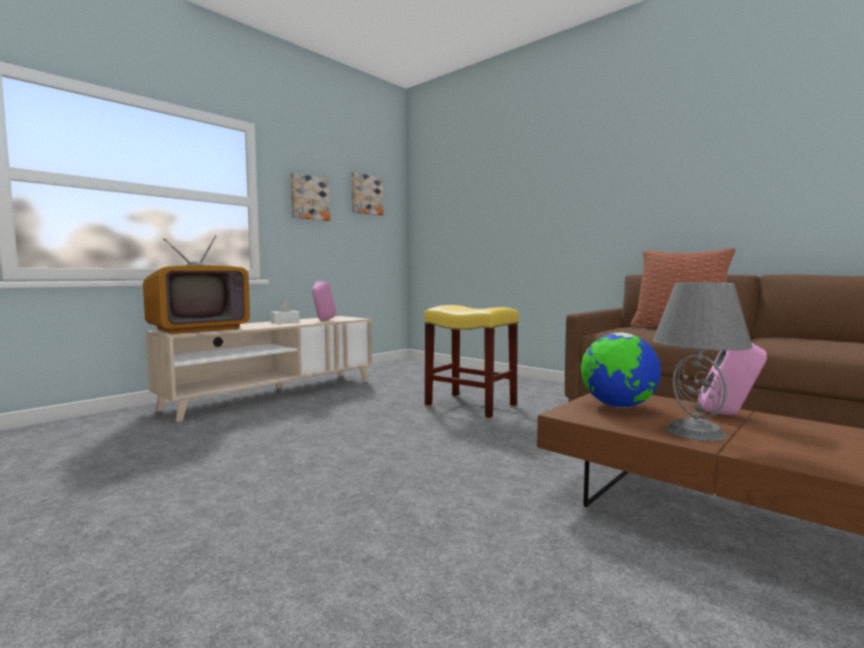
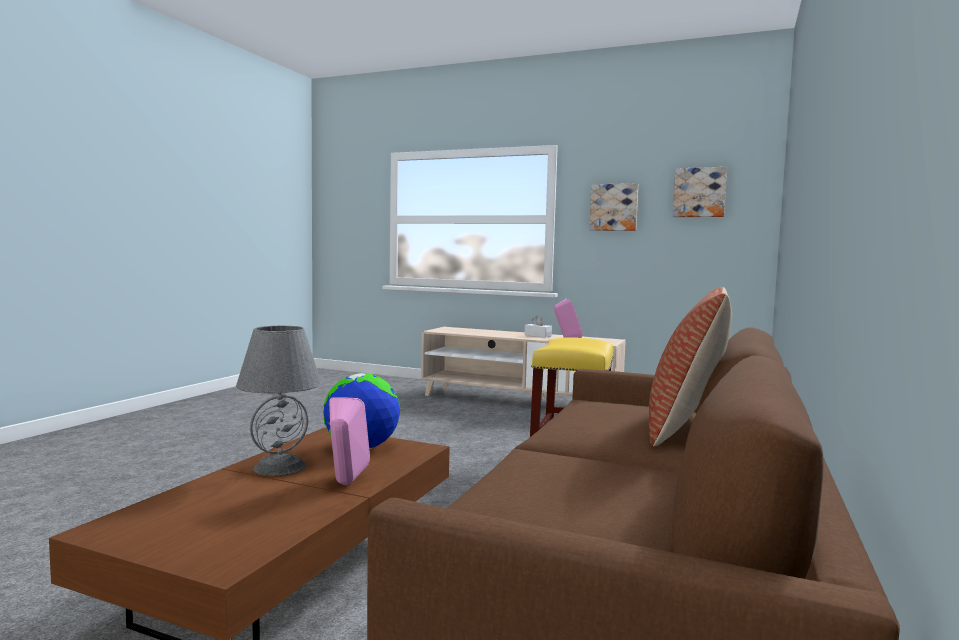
camera: 70 degrees right, 0 degrees up
(198, 329) = (462, 330): television -> none

